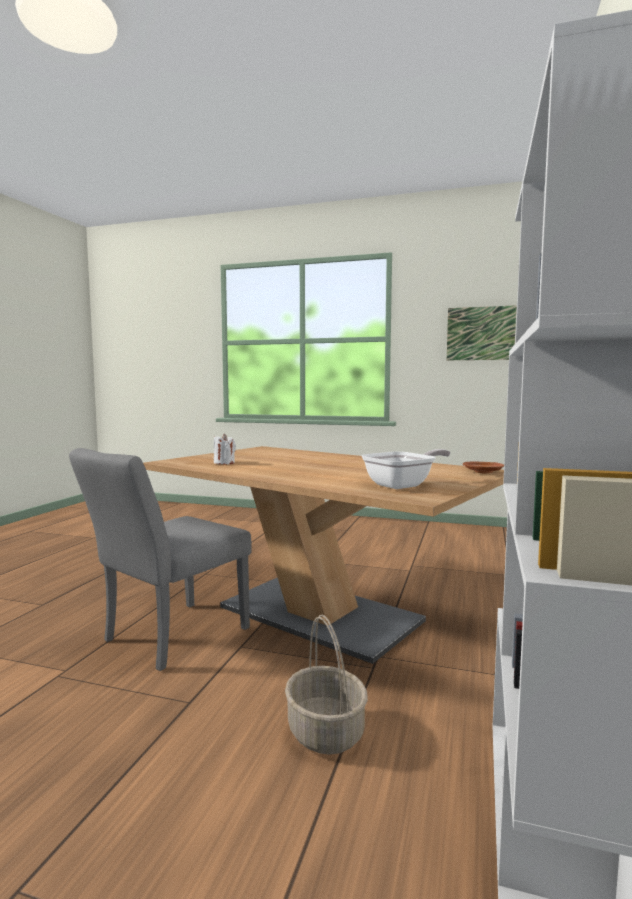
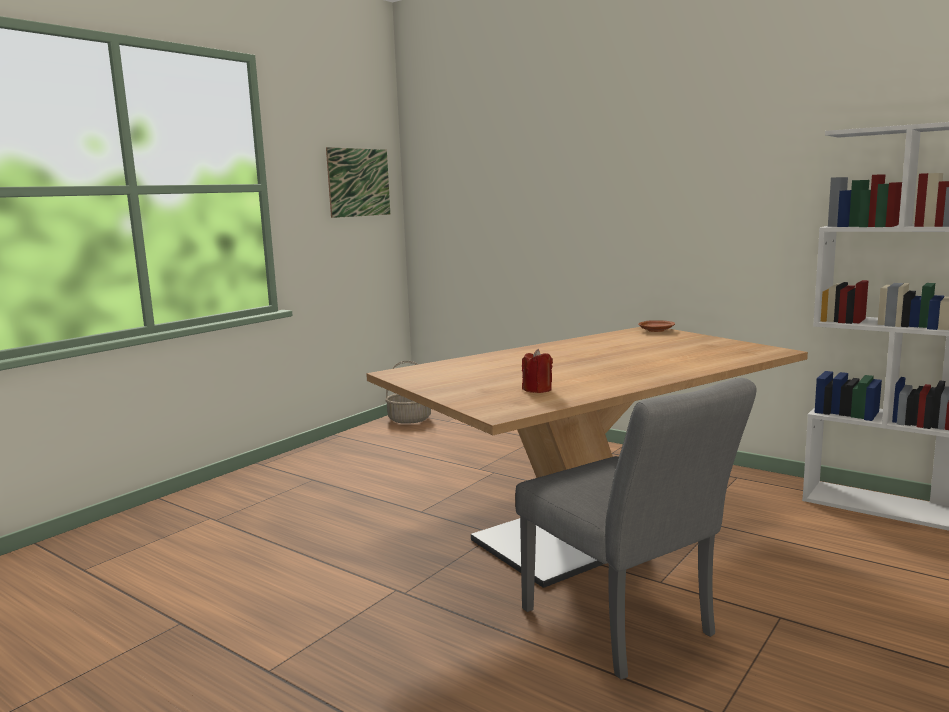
camera: 70 degrees left, 5 degrees up
(224, 463) = (537, 389): white candle -> red candle
(326, 732) = (821, 557): basket -> basket (410, 419)
(403, 485) = (717, 350): frying pan -> none

